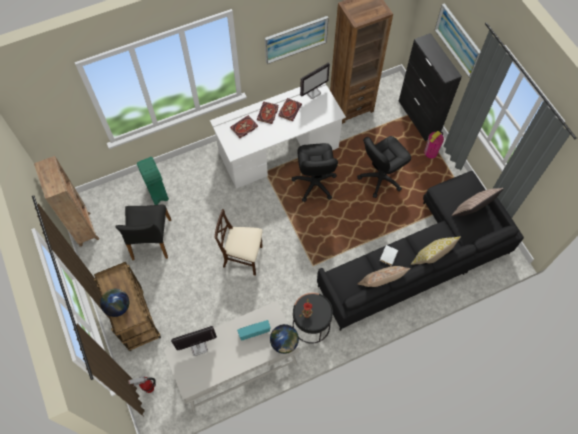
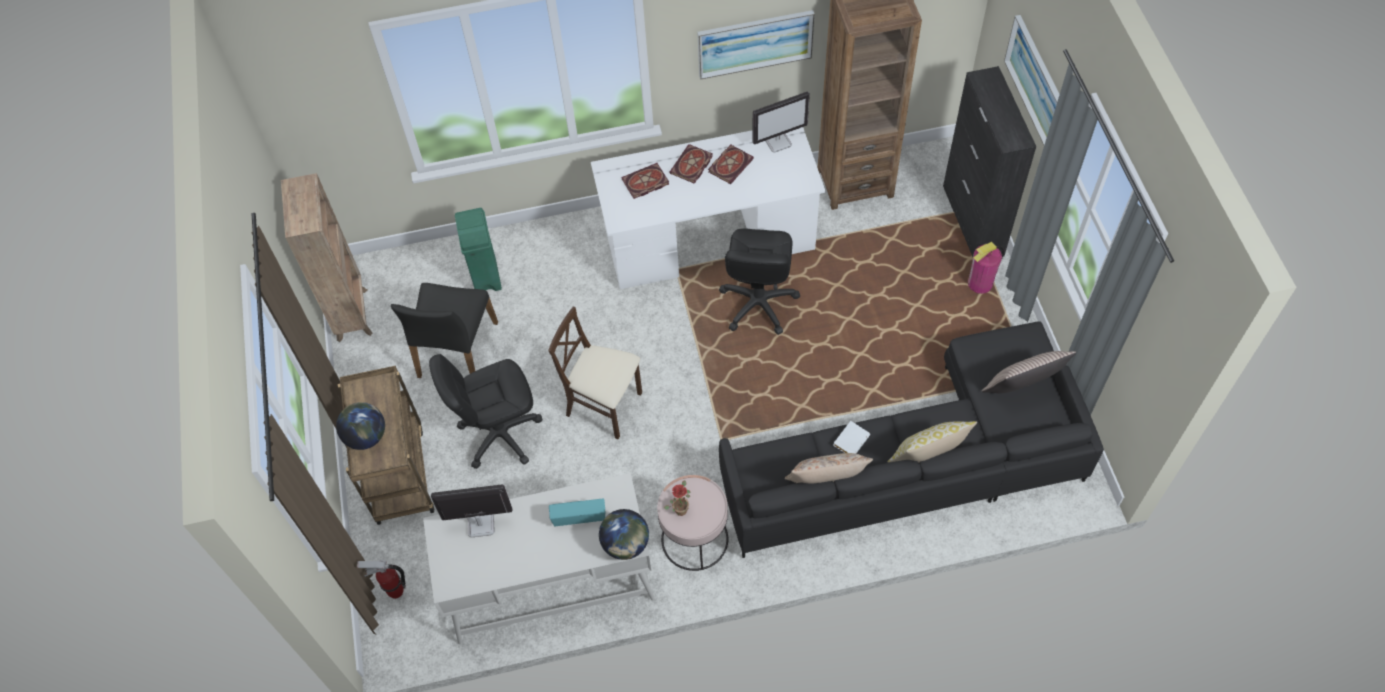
camera: 15 degrees right, 5 degrees down
(311, 325) = (694, 539): black side table -> pink side table
(380, 178) = (878, 313): black office chair -> black office chair (500, 434)

